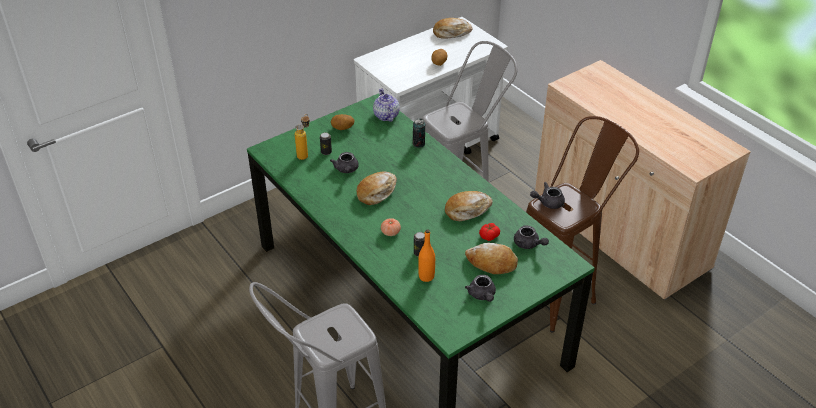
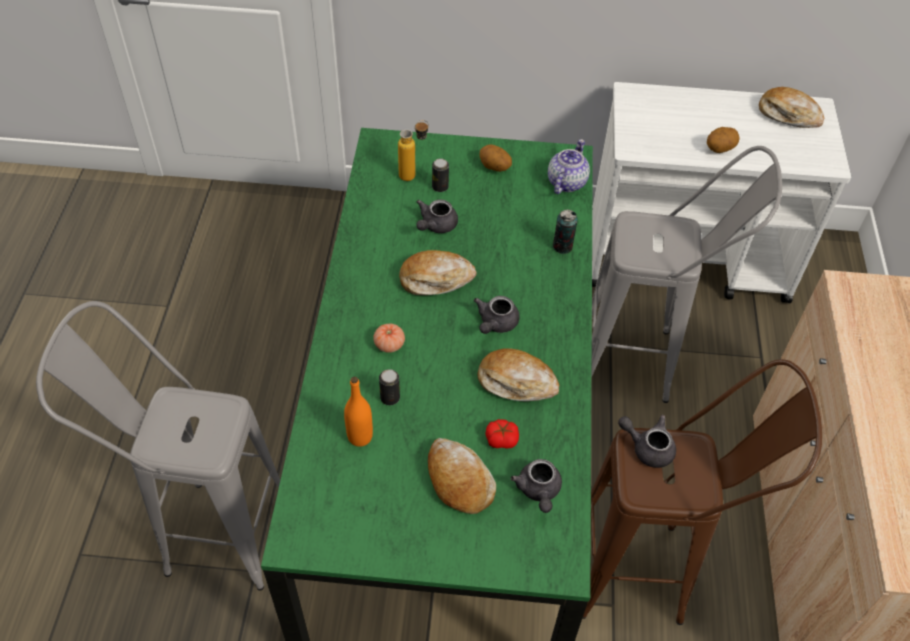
camera: 40 degrees right, 10 degrees up
(482, 295) = (394, 517): grey teapot -> grey teapot (495, 324)

